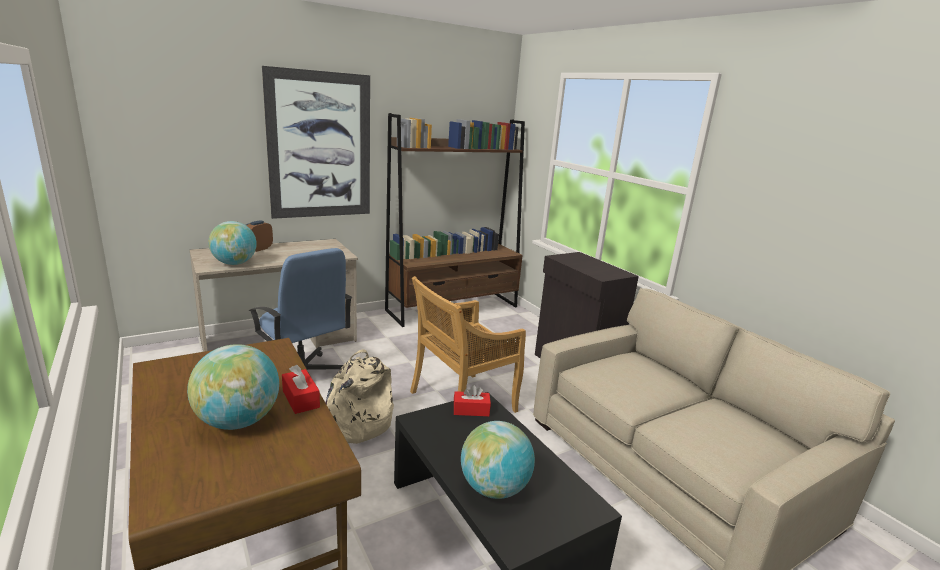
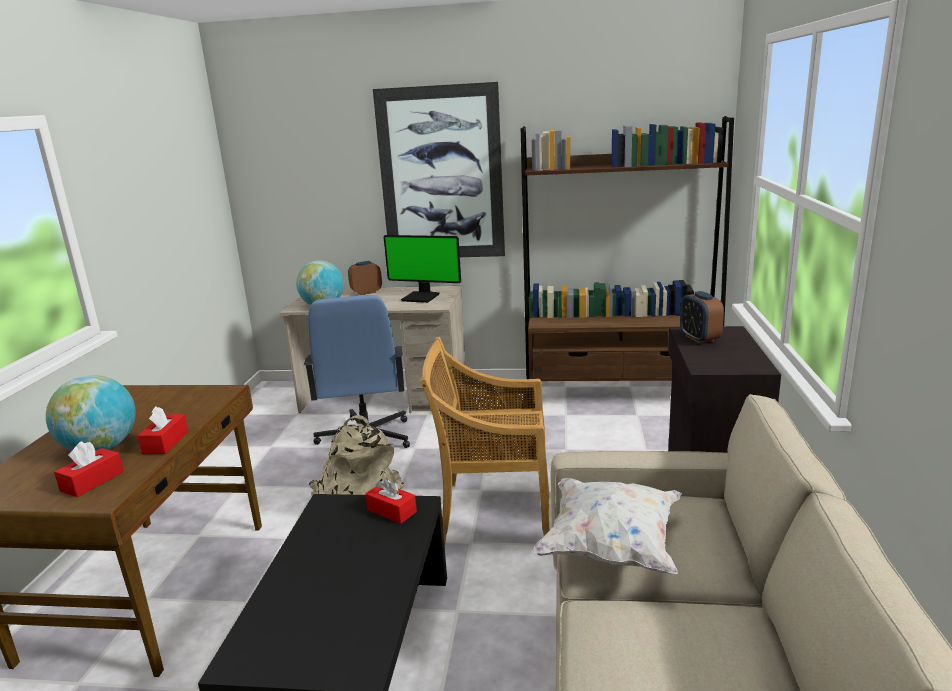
camera: 40 degrees right, 0 degrees up
(288, 449) = (92, 481): none -> red tissue box
(318, 249) = (421, 297): none -> monitor
(494, 488) = (297, 600): globe -> none
(571, 261) = (699, 338): none -> alarm clock
(628, 390) = (610, 546): none -> white pillow

